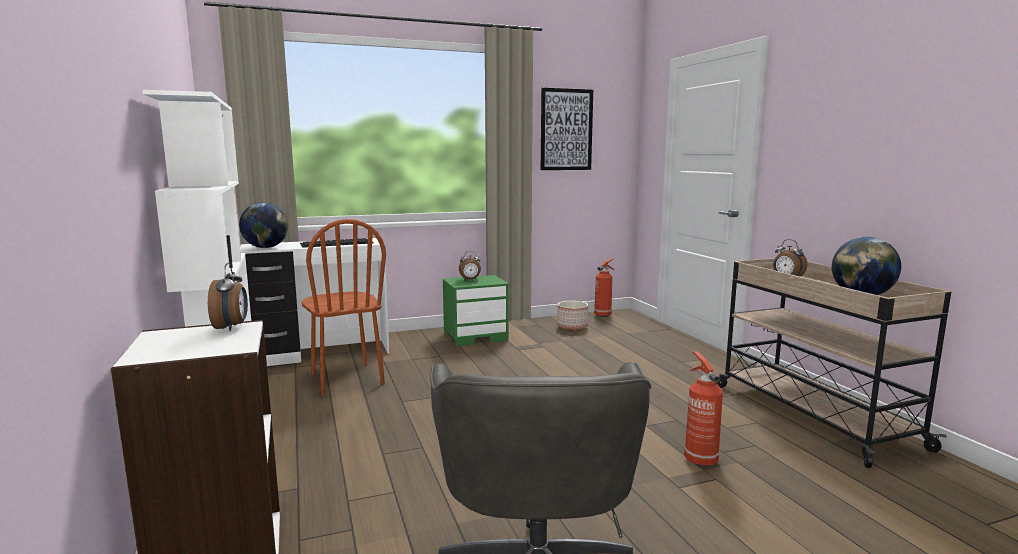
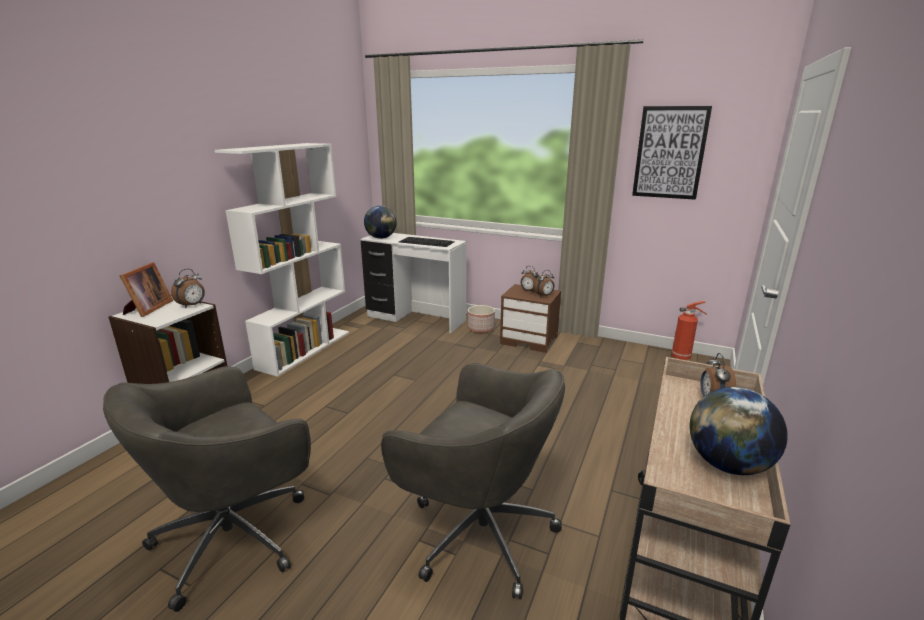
camera: 45 degrees right, 10 degrees up
(162, 346) = (147, 309): none -> picture frame
(346, 379) = (396, 344): brown chair -> none
(476, 336) = (530, 340): green nightstand -> brown nightstand
(491, 280) = (544, 296): none -> alarm clock
(572, 326) = (626, 359): planter -> planter (481, 329)
(699, 459) = (477, 531): fire extinguisher -> grey office chair

